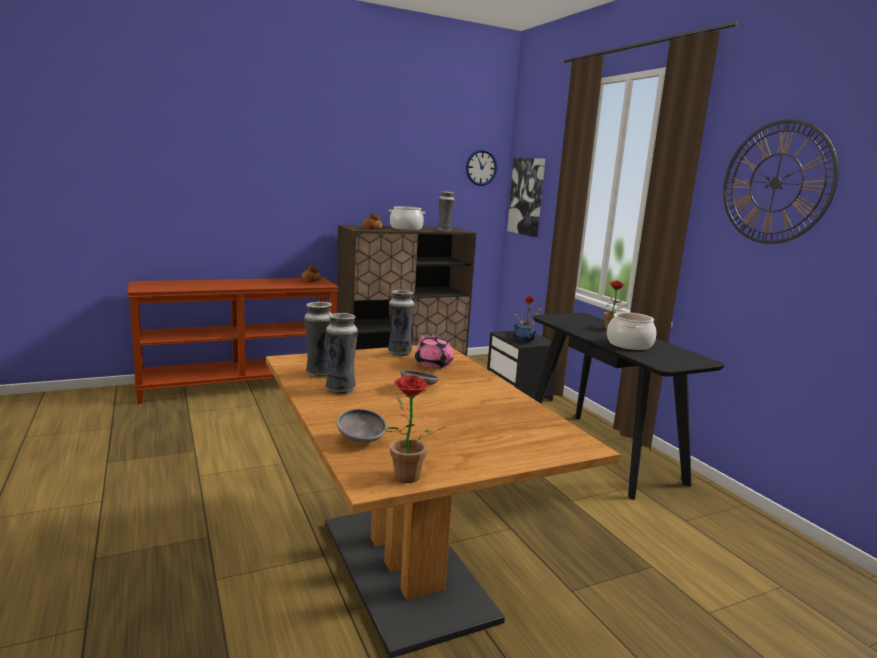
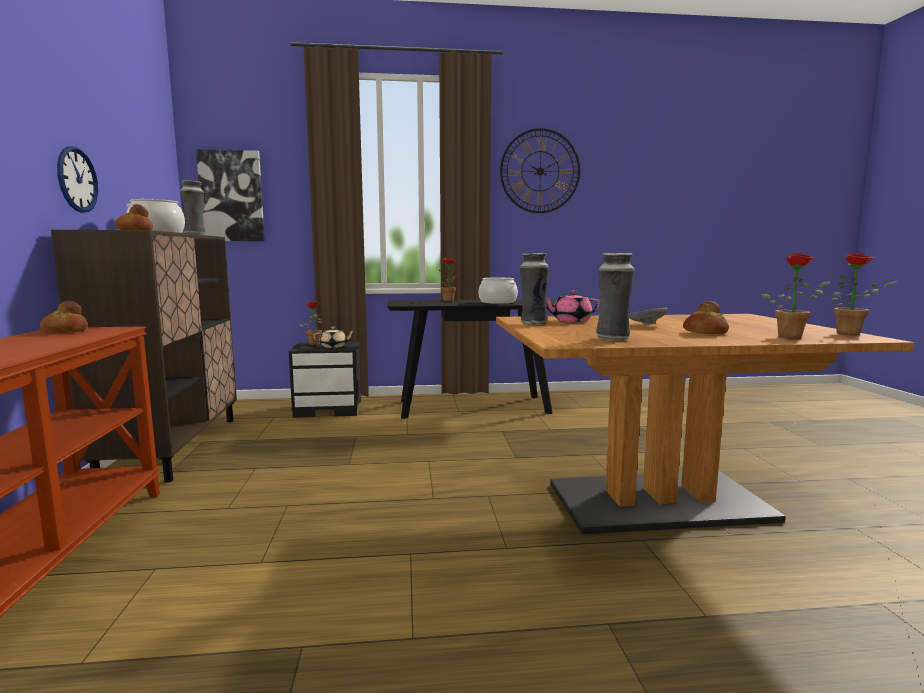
camera: 70 degrees left, 5 degrees down
(340, 389) = (664, 336): vase -> none
(361, 440) = (793, 337): grey bowl -> potted plant
(373, 406) = (704, 333): none -> bread
(481, 167) = (162, 157): wall clock -> wall clock (77, 179)
(523, 340) = (334, 346): blue teapot -> beige teapot

